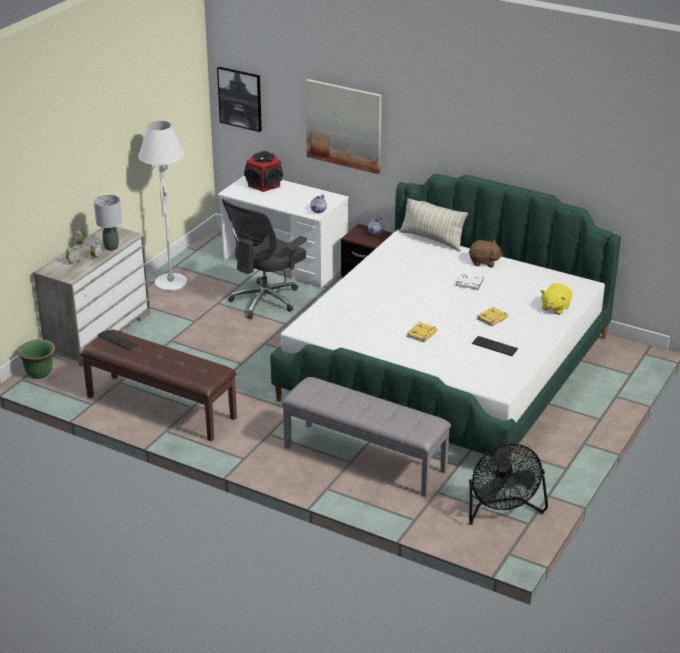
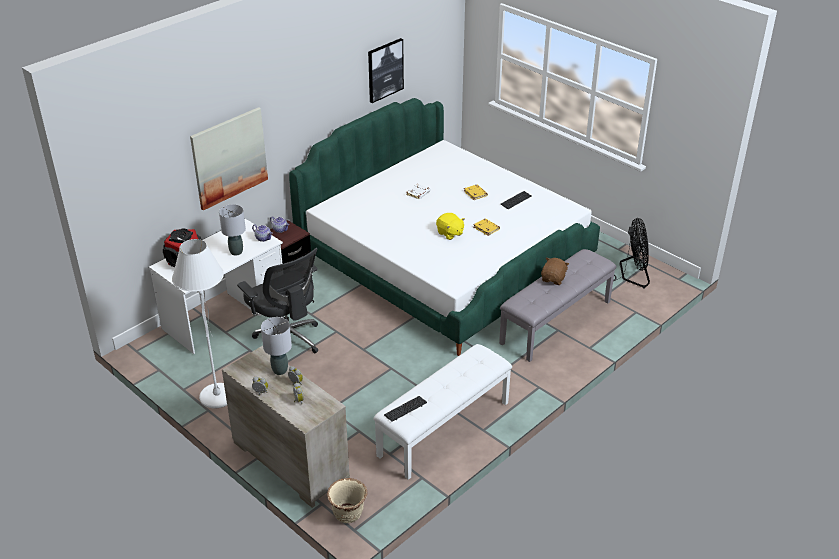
camera: 75 degrees left, 5 degrees up
(39, 373) = (348, 514): green planter -> beige planter
(160, 407) = (444, 429): brown bench -> white bench
(240, 98) = (123, 202): picture -> picture (385, 70)
(290, 203) = (236, 252): none -> grey table lamp
(432, 239) = (335, 196): pillow -> none
(484, 262) = (387, 180): brown plush toy -> brown plush toy (553, 279)
(555, 307) = (470, 165): yellow plush toy -> yellow plush toy (450, 233)

